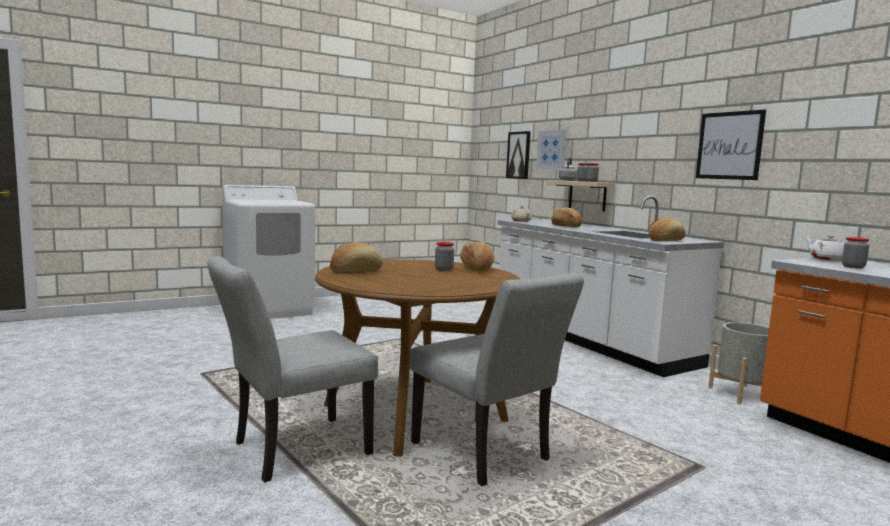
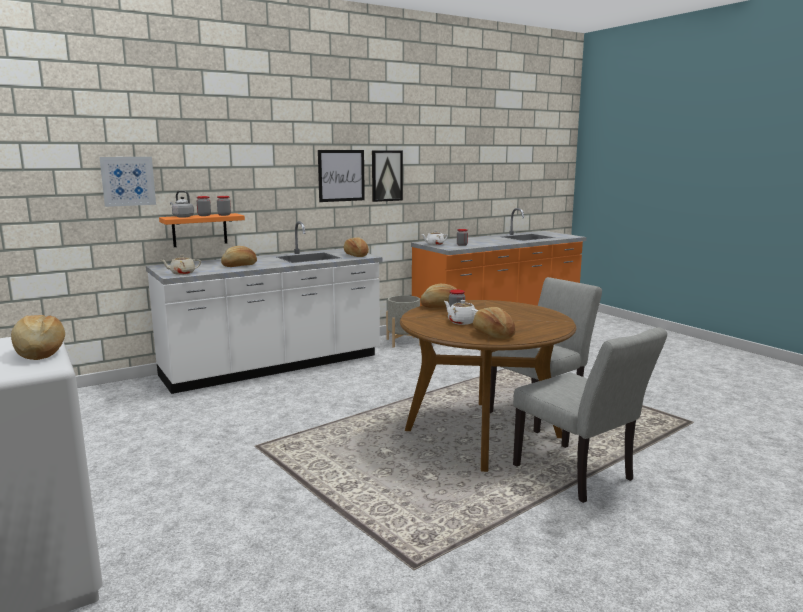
camera: 90 degrees left, 5 degrees up
(271, 202) = (39, 352): none -> bread
(407, 268) = (461, 322): none -> white teapot
(519, 155) = (56, 189): picture -> picture (386, 175)
(587, 195) = (199, 230): beige shelf -> orange shelf

